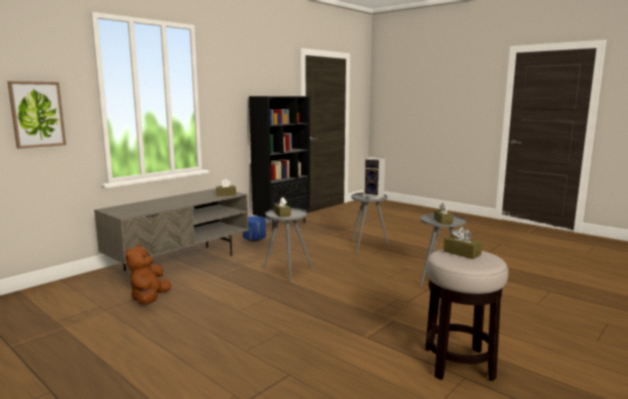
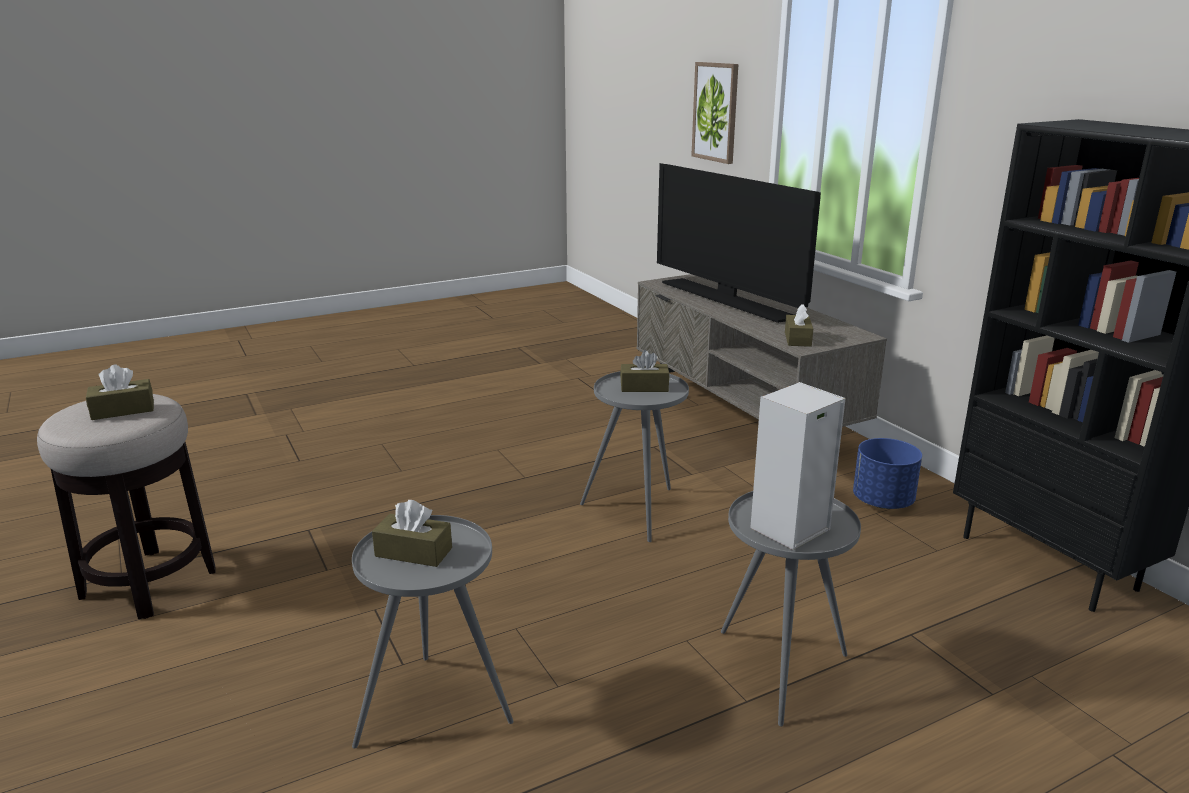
camera: 110 degrees right, 10 degrees up
(150, 299) = (590, 399): brown plush toy -> none
(164, 204) = (728, 300): none -> television

